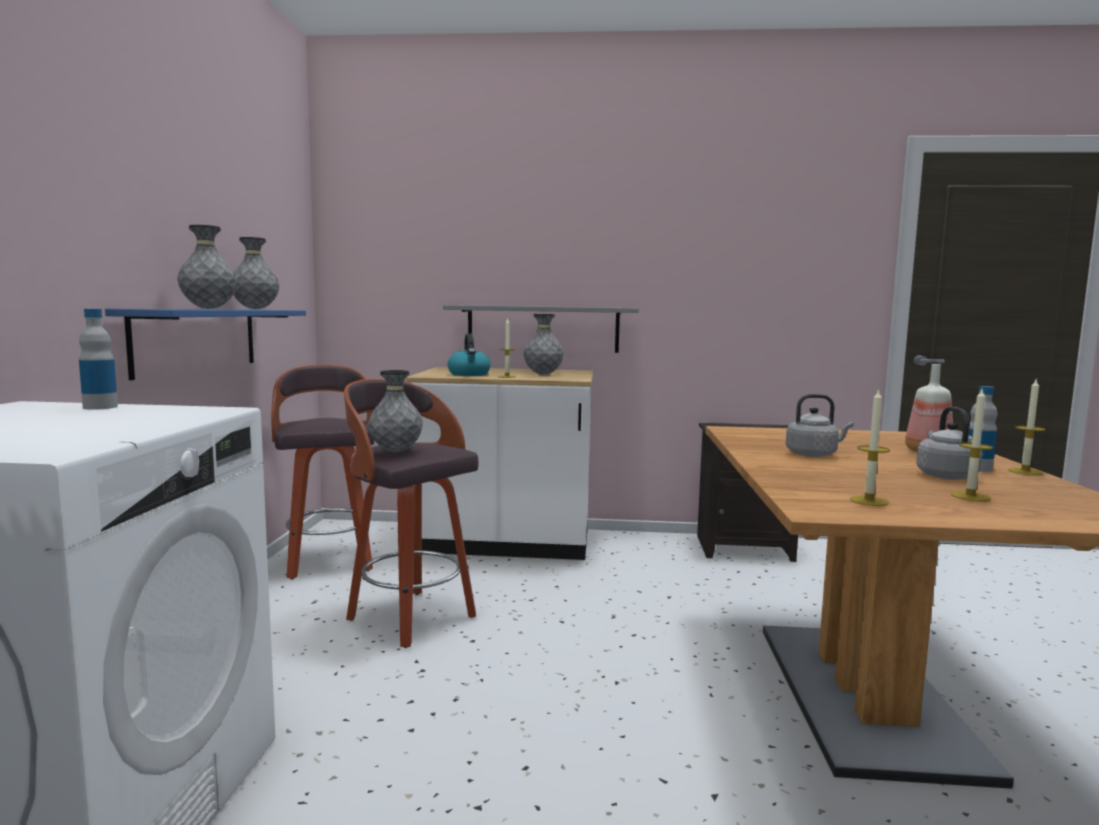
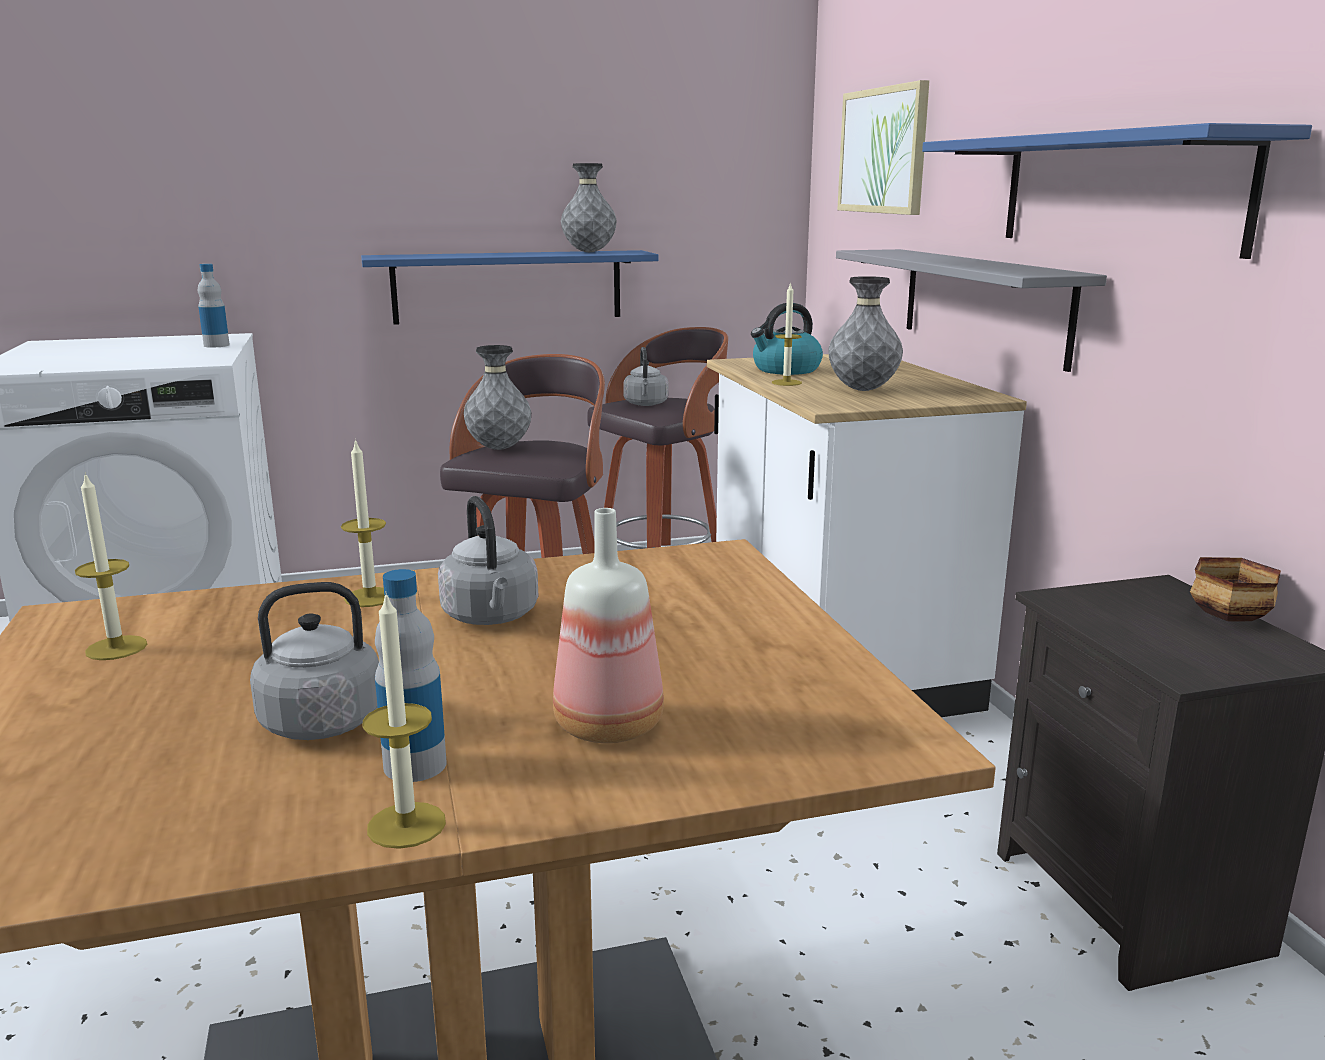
camera: 70 degrees right, 10 degrees up
(209, 309) = (473, 255): grey vase -> none
(324, 422) = (646, 404): none -> grey kettle
(423, 249) = (883, 151): none -> picture
(637, 273) = (1117, 191): none -> blue shelf
(745, 425) = (1231, 617): none -> bowl
(970, 496) = (140, 727): candle -> candle (370, 597)

